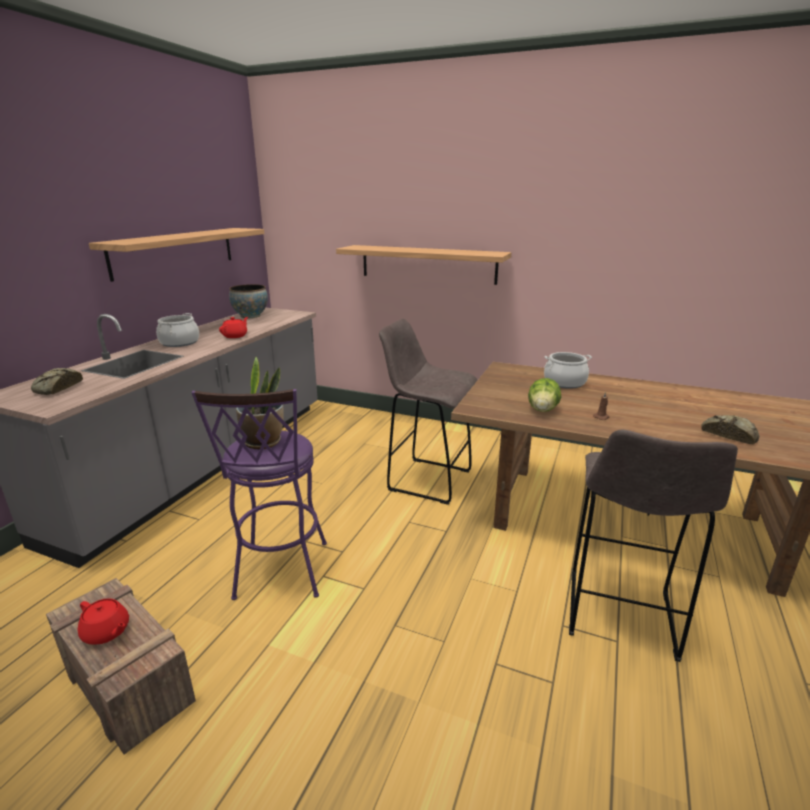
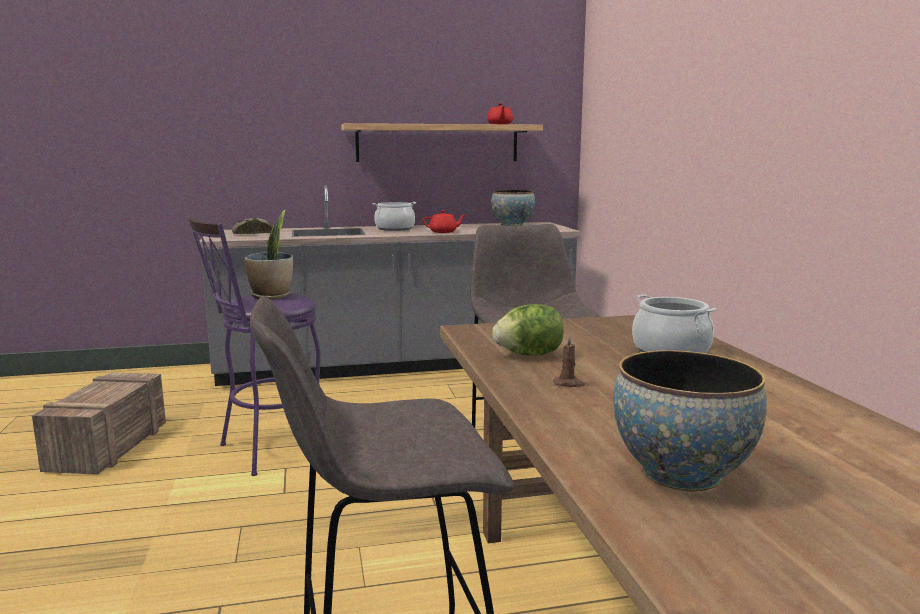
camera: 55 degrees right, 10 degrees down
(106, 632) = (99, 391): red teapot -> red teapot (499, 124)
(427, 264) = (693, 169): shelf -> none
(729, 434) = (681, 473): bread -> bowl

